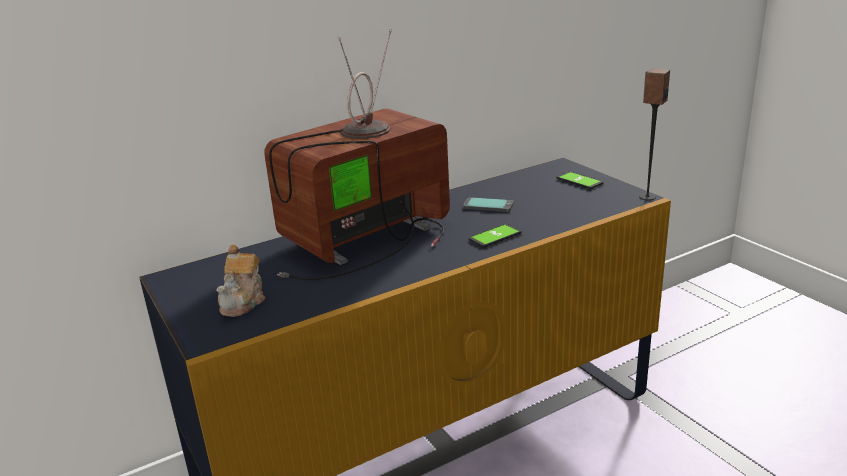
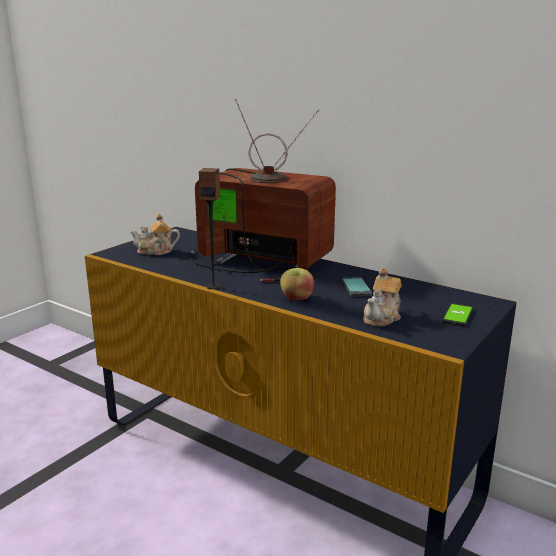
camera: 65 degrees right, 5 degrees down
(495, 236) = (296, 298): phone -> apple
(567, 208) = (382, 317): none -> teapot
(647, 197) = (453, 350): speaker -> speaker (213, 286)

